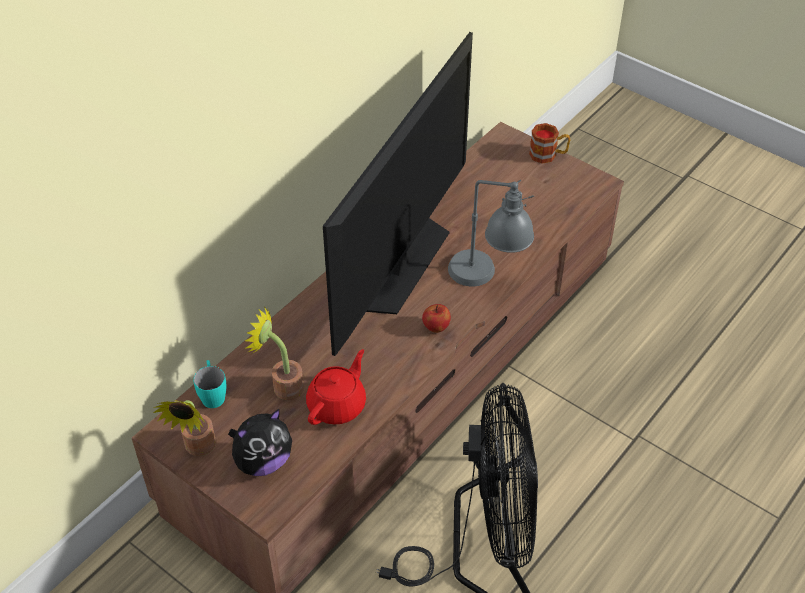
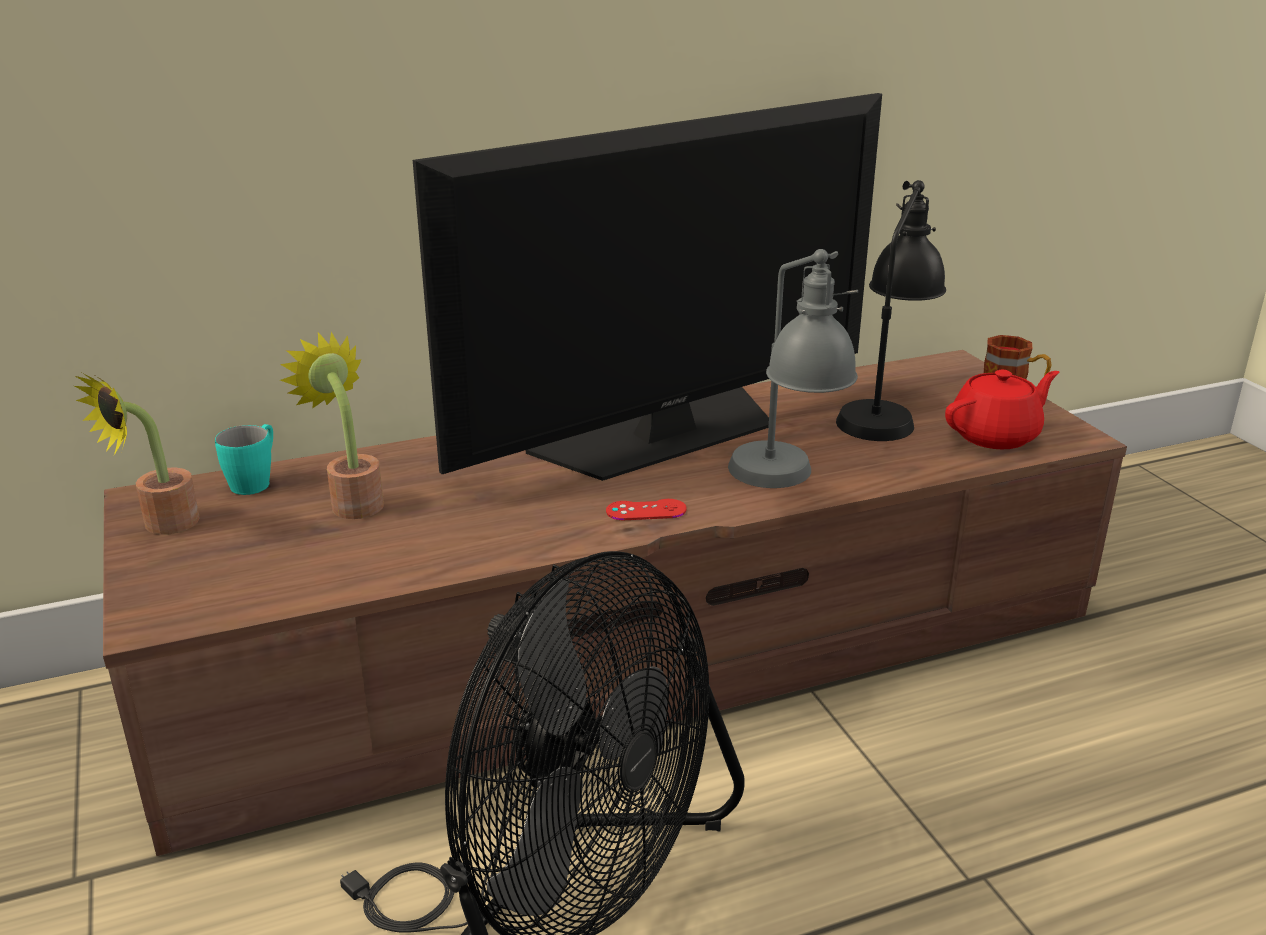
camera: 30 degrees right, 20 degrees down
(263, 461) = (221, 567): plush toy -> none
(337, 405) = (401, 544): red teapot -> red teapot (996, 436)
(436, 327) = (646, 510): apple -> red game controller
(495, 197) = (883, 411): none -> black table lamp

